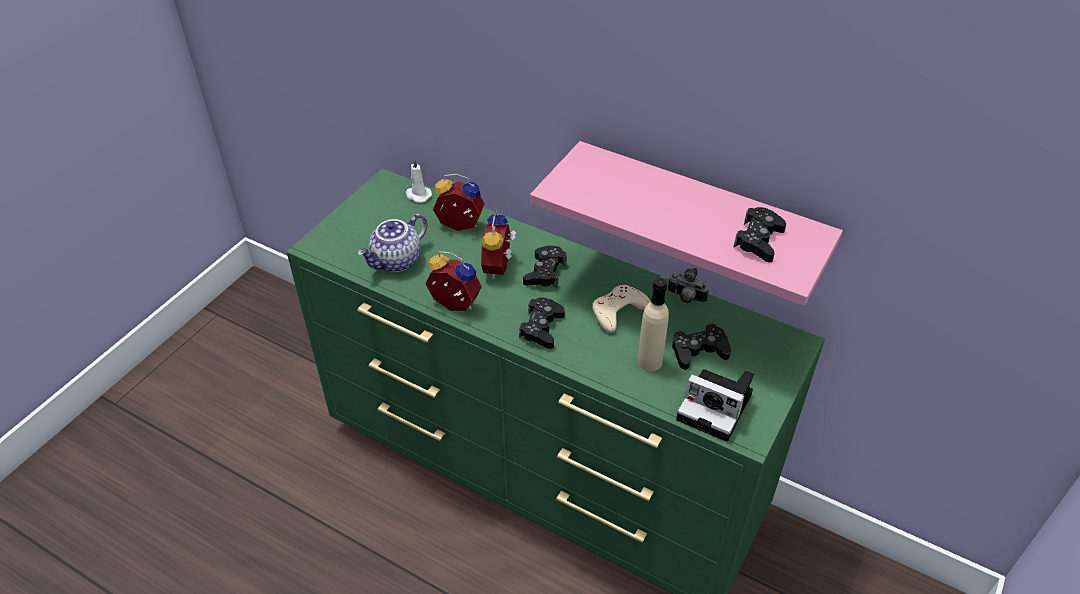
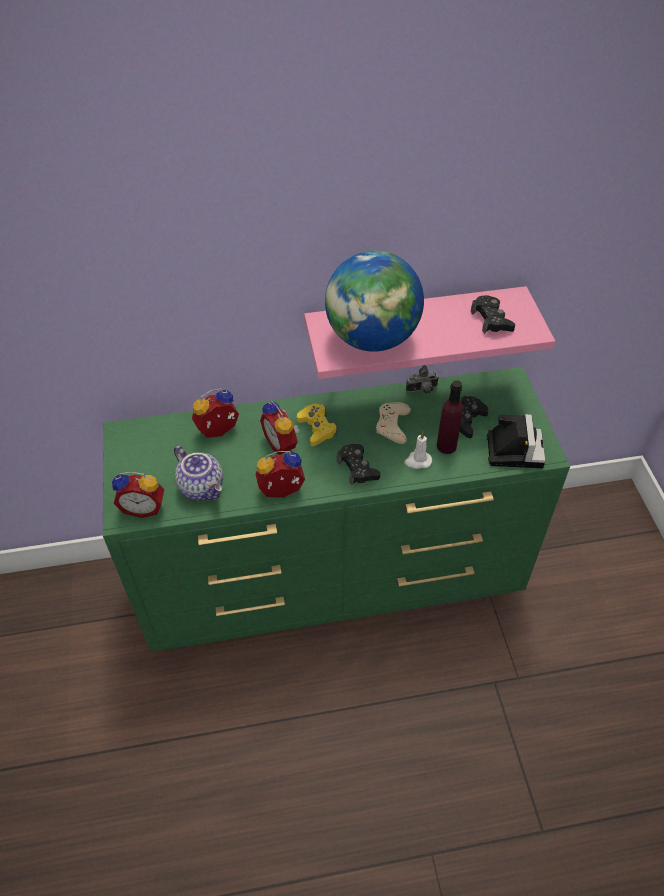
camera: 40 degrees left, 5 degrees up
(337, 249) = (144, 507): none -> alarm clock
(397, 261) = (203, 487): teapot -> teapot turned 45 degrees counterclockwise
(418, 195) = (159, 427): white candle -> white candle (417, 461)
(545, 272) = (317, 428): black game controller -> yellow game controller
(614, 193) = (372, 339): none -> globe
(649, 361) = (446, 446): beige bottle -> purple bottle
(717, 407) = (513, 449): camera -> camera turned 75 degrees counterclockwise

